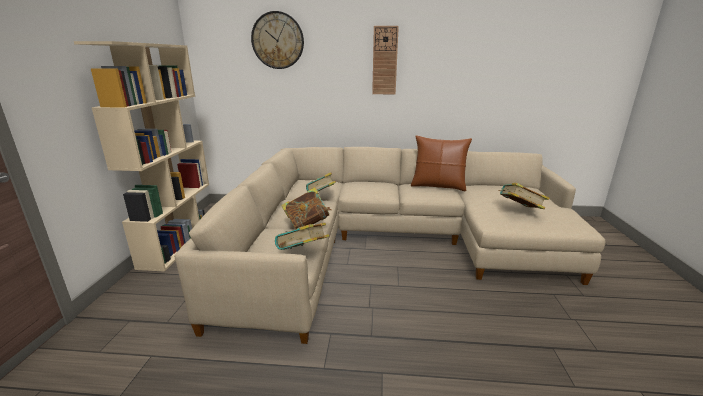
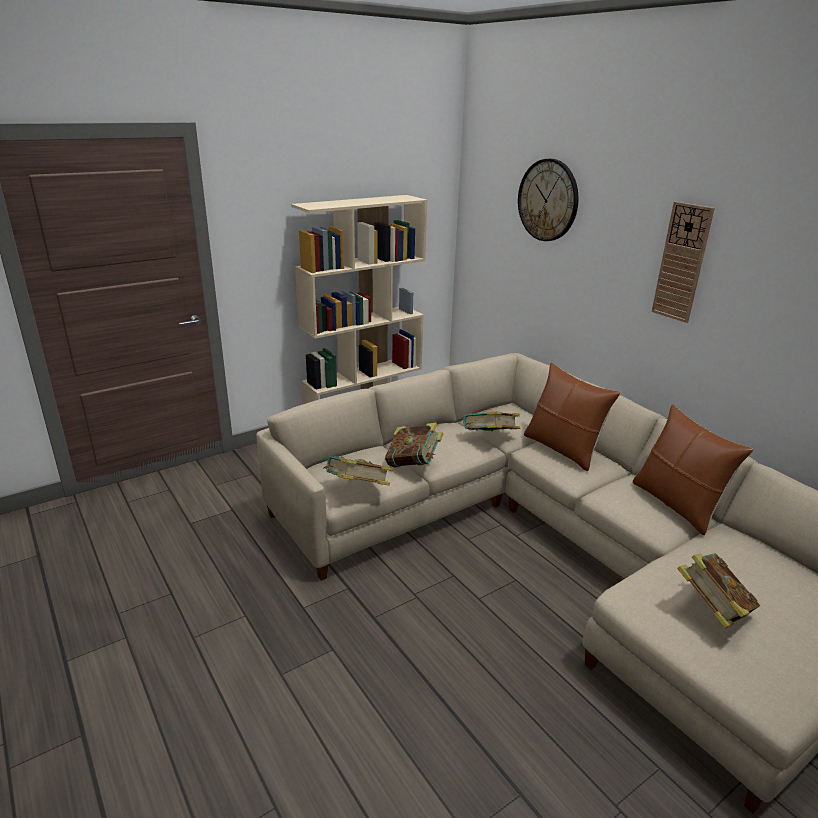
camera: 50 degrees right, 5 degrees up
(361, 186) = (562, 449): none -> brown pillow

